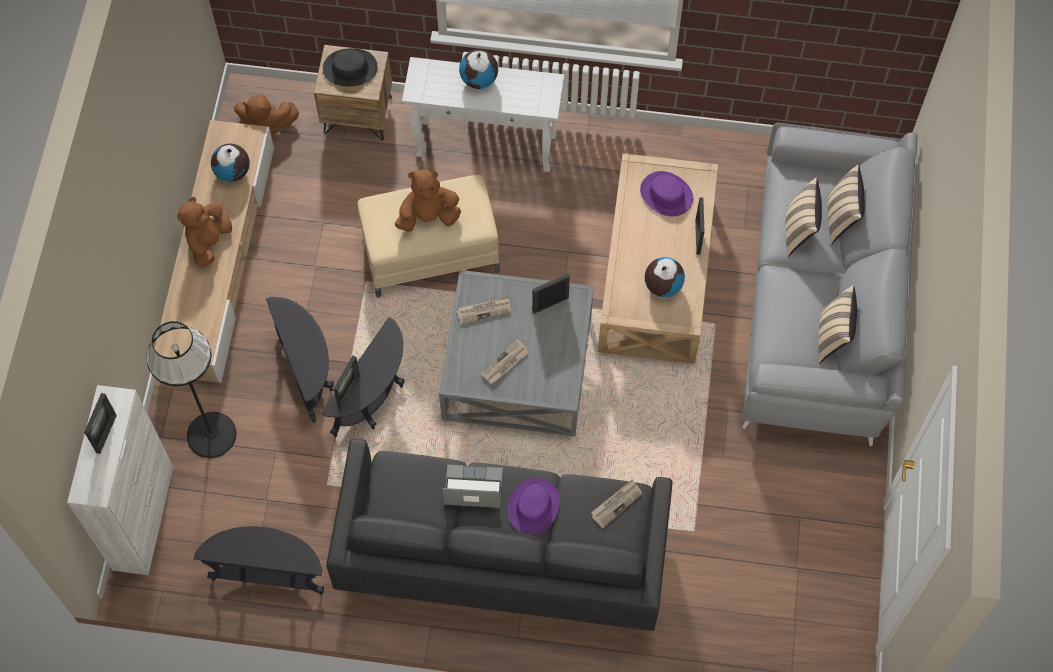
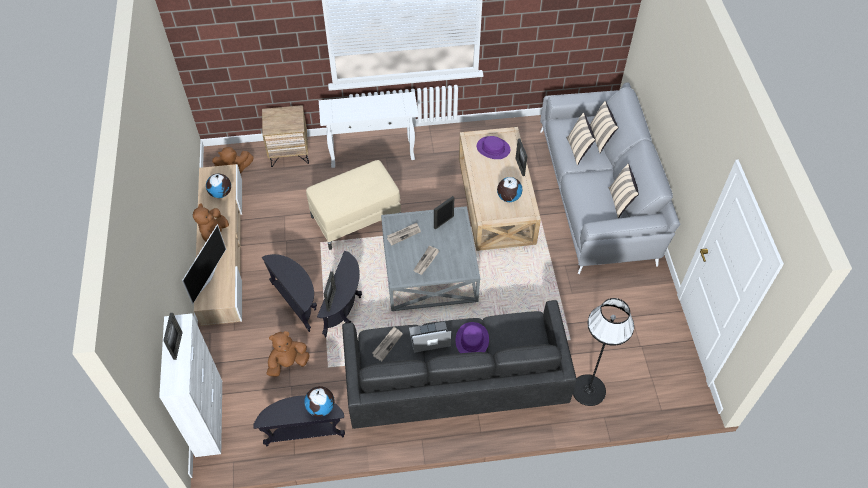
camera: 15 degrees left, 10 degrees down
(183, 310) = (208, 278): none -> television
(211, 435) = (243, 355): black floor lamp -> black floor lamp (588, 390)
(350, 68) = (281, 118): black hat -> none
(428, 217) = (353, 188): brown plush toy -> brown plush toy (288, 363)
(479, 79) = (364, 104): globe -> globe (321, 407)
(616, 503) = (524, 326): newspaper -> newspaper (387, 344)

